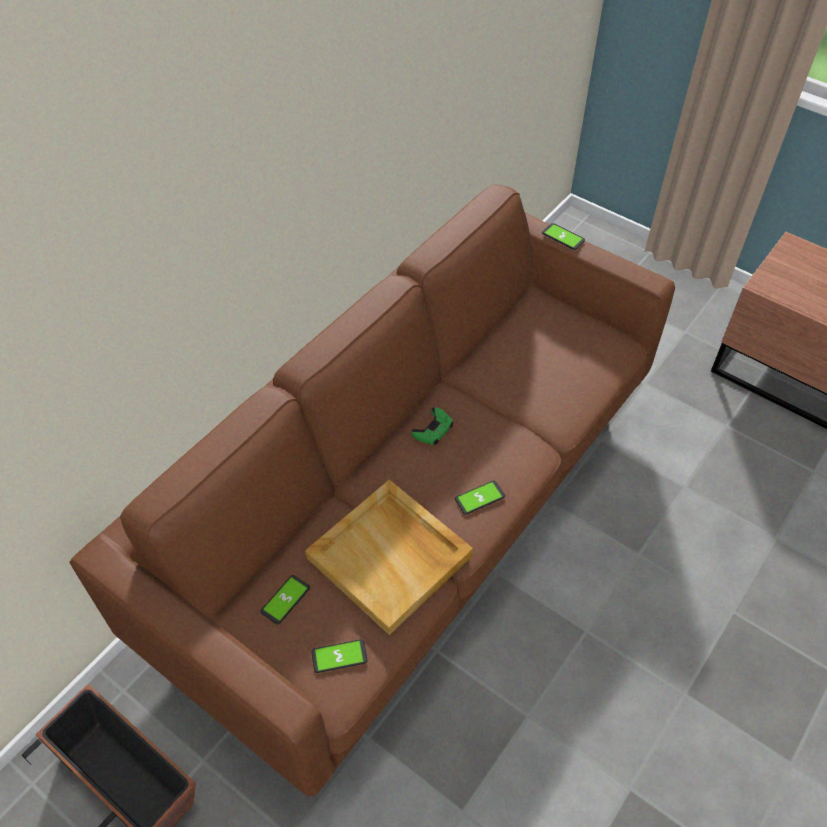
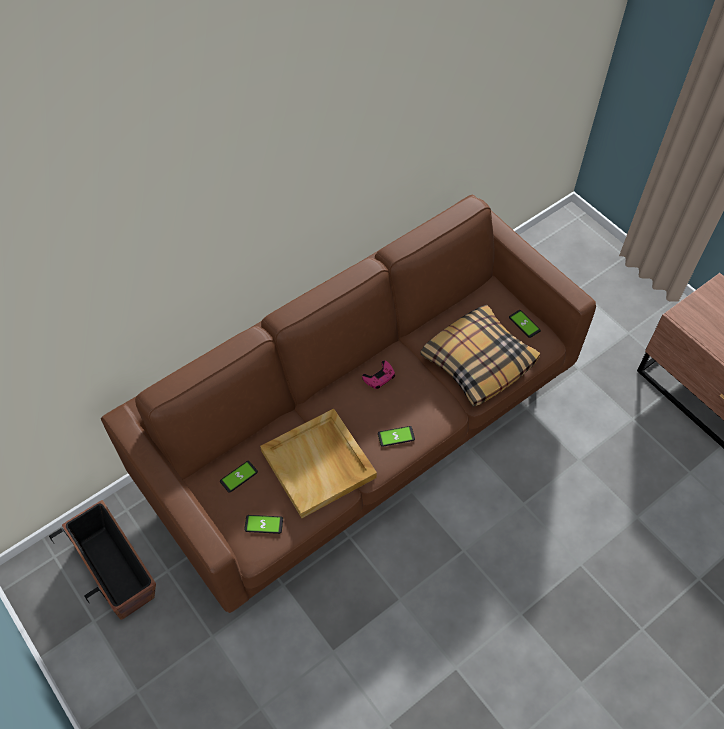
camera: 15 degrees right, 5 degrees up
(433, 429) = (379, 377): green game controller -> pink game controller
(549, 384) = (478, 361): none -> pillow
(563, 237) = (521, 246): phone -> phone (524, 324)

